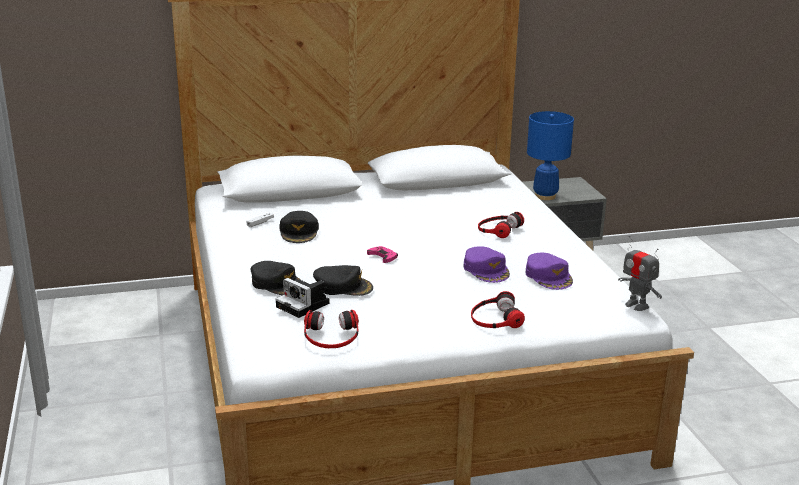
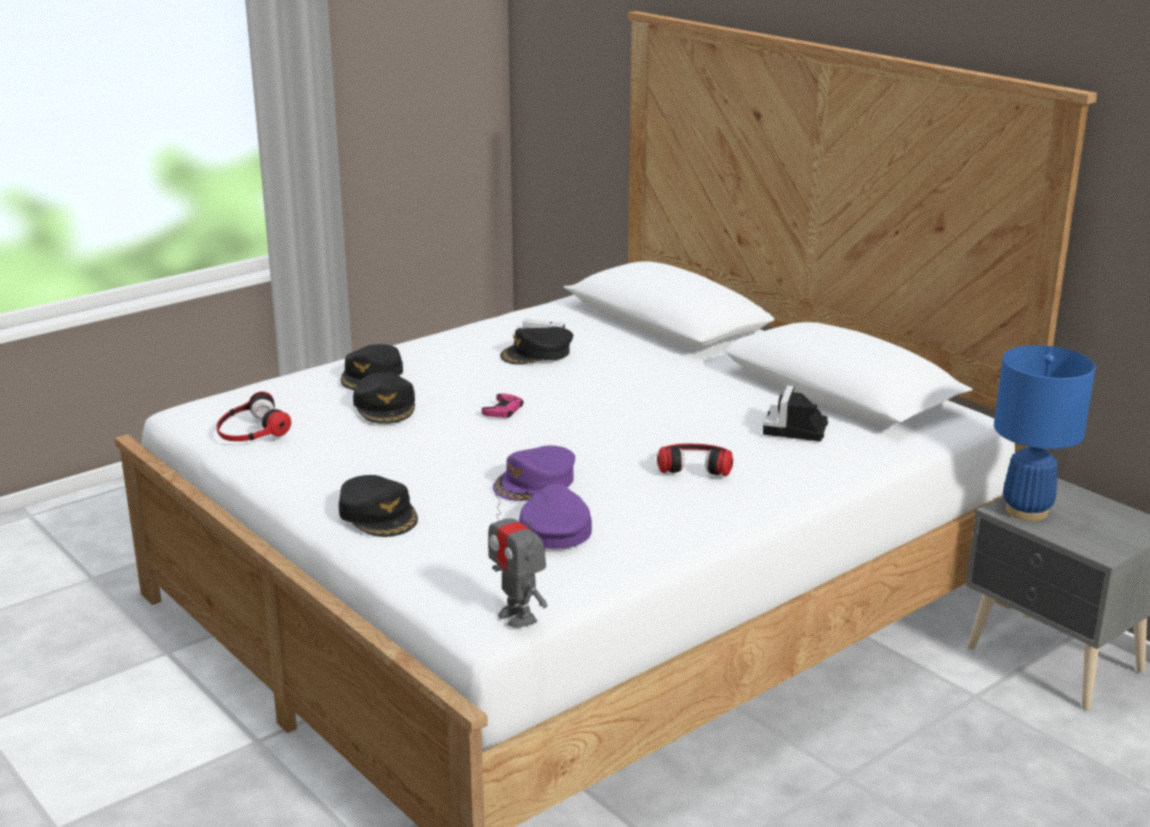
camera: 65 degrees right, 0 degrees up
(304, 305) = (316, 398): camera -> camera (795, 430)
(495, 318) = (379, 514): headphones -> black cap
(549, 276) = (554, 529): purple cap -> purple cap turned 135 degrees clockwise
(636, 305) = (517, 616): toy robot -> toy robot turned 60 degrees counterclockwise

